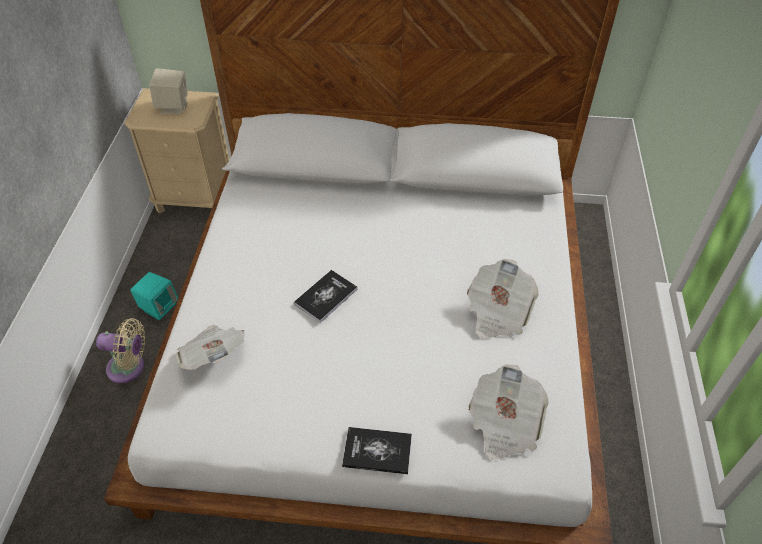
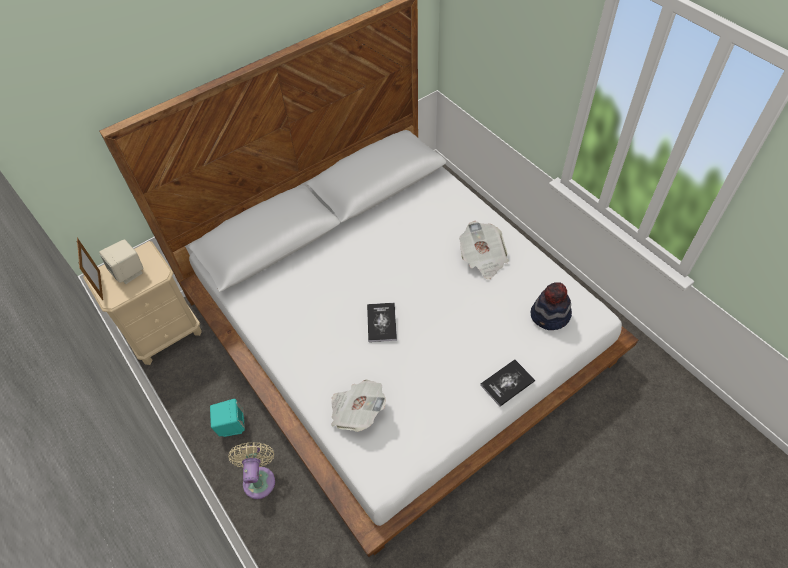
camera: 40 degrees left, 5 degrees up
(129, 368) = (259, 478): beige fan -> beige fan turned 60 degrees counterclockwise
(144, 103) = (101, 285): none -> picture frame
(504, 424) = (550, 316): newspaper -> hat

